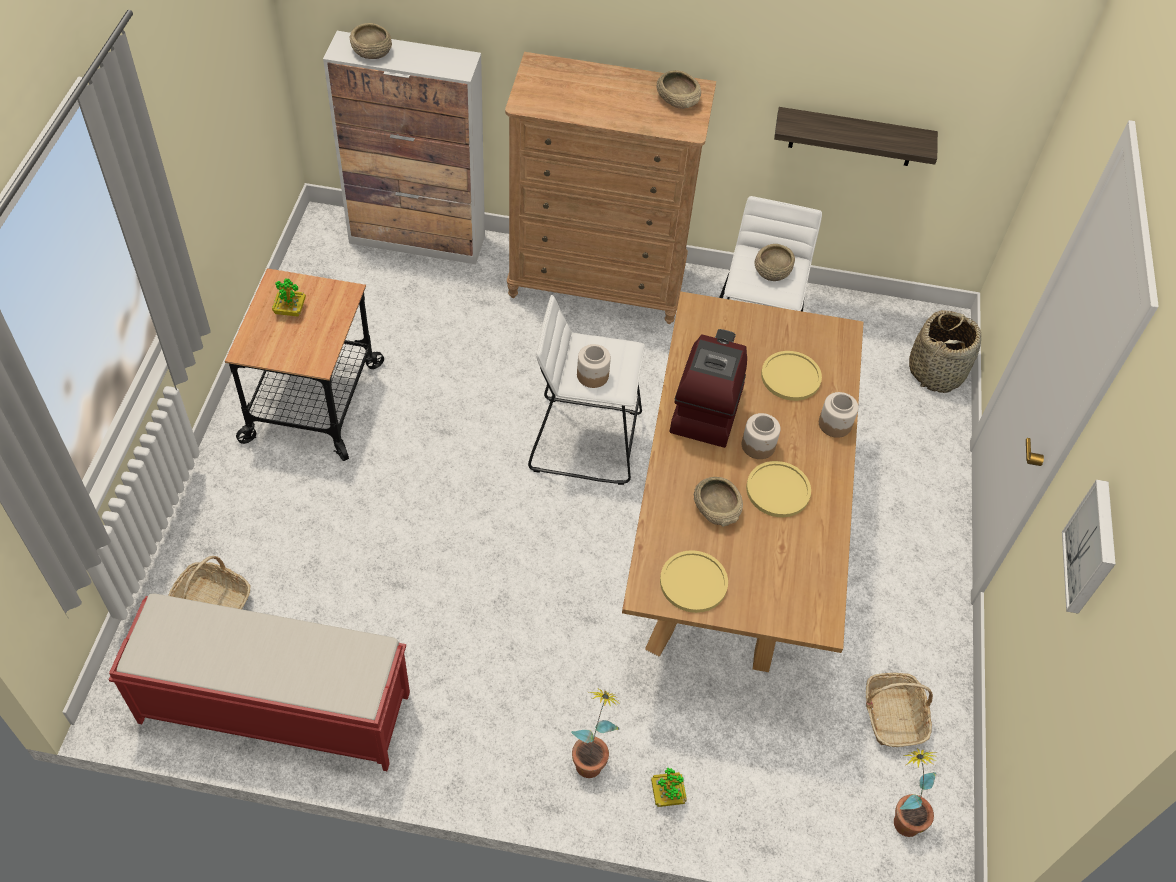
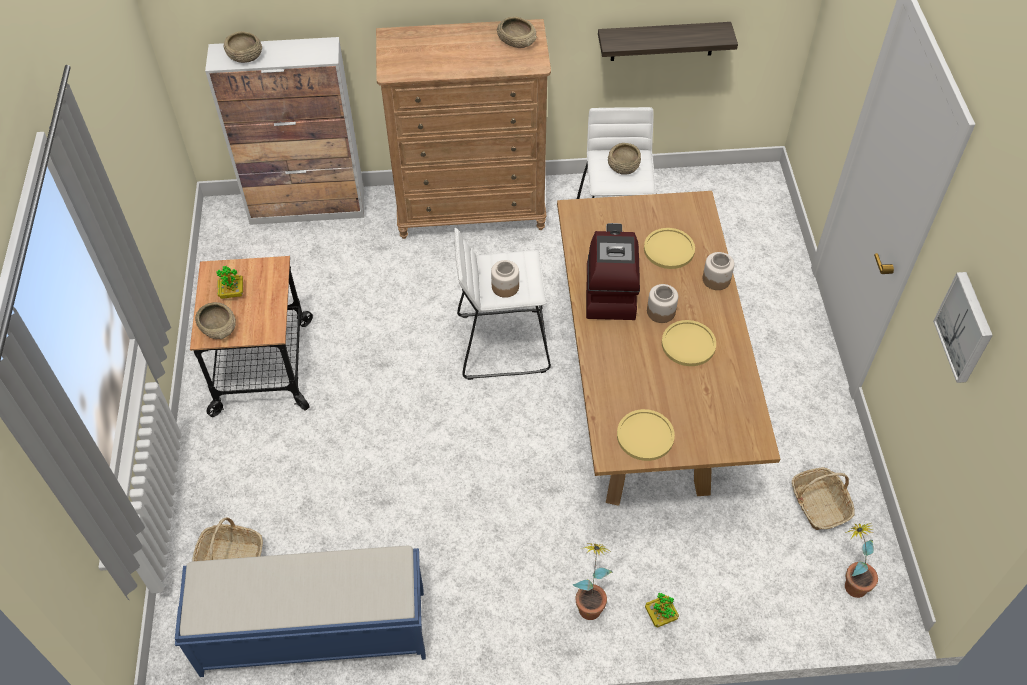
camera: 10 degrees left, 0 degrees up
(273, 707) = (312, 632): red bench -> blue bench
(717, 507) = (644, 370): beige bowl -> beige bowl (218, 326)
(936, 371) = (768, 217): basket -> none

